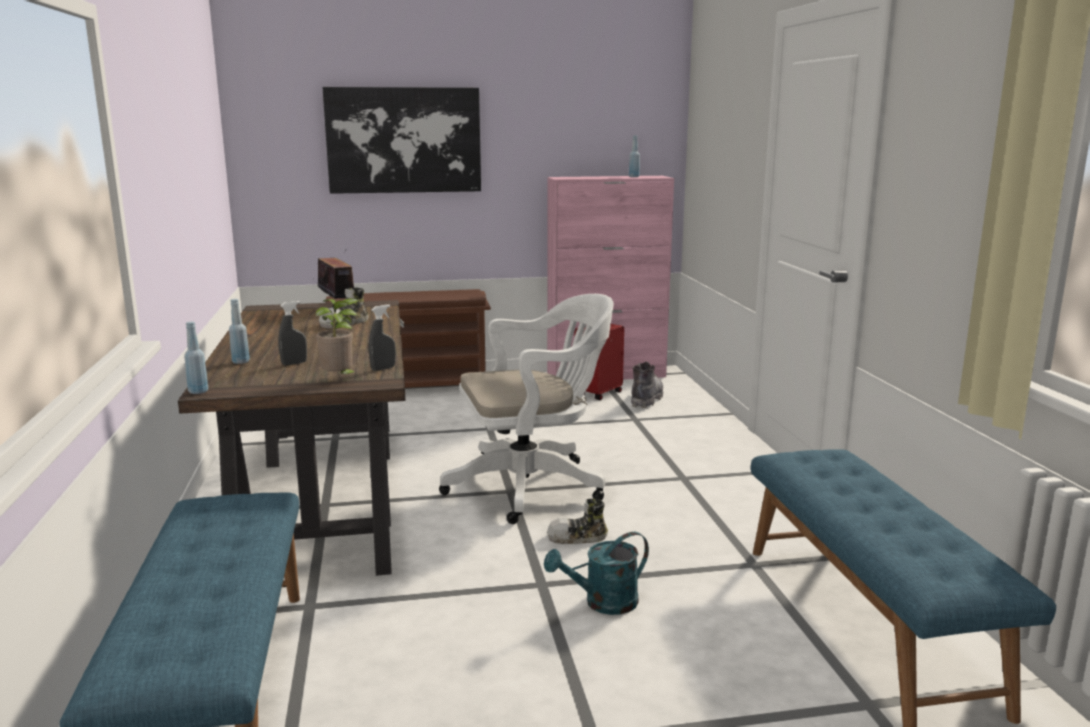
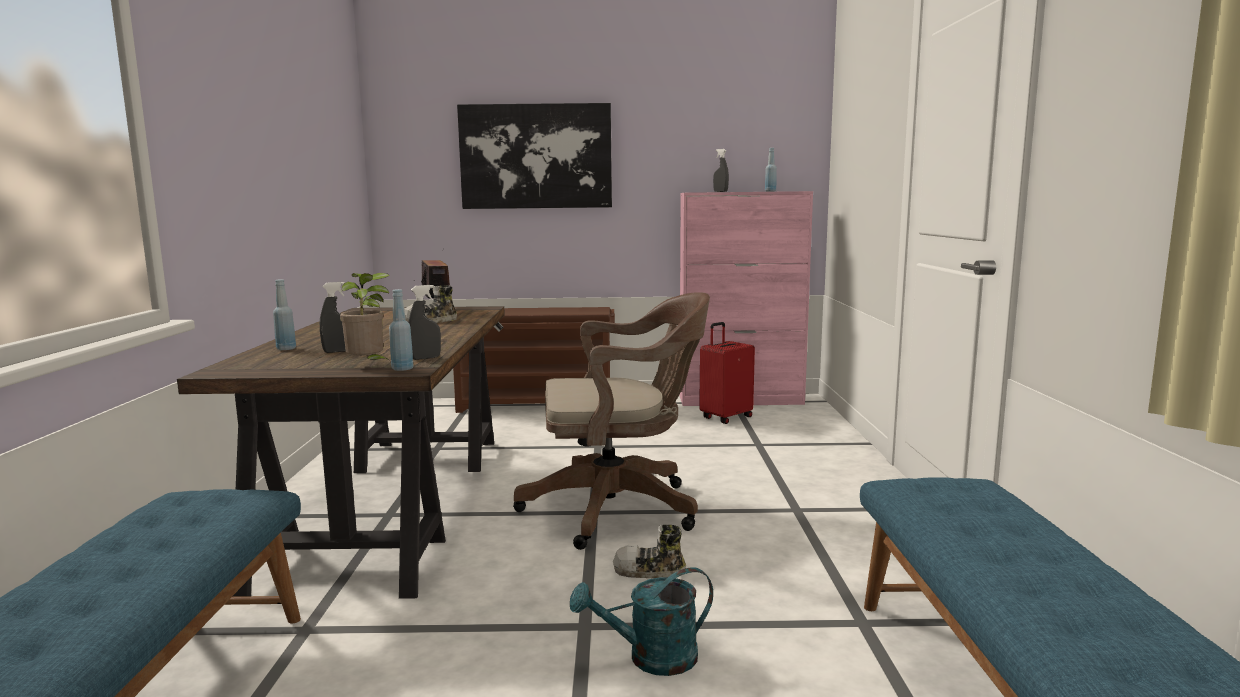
camera: 10 degrees right, 5 degrees down
(198, 392) = (207, 372): blue bottle -> blue bottle (402, 369)
(533, 486) = (620, 509): white office chair -> brown office chair
(588, 178) = (720, 191): none -> grey spray bottle
(646, 399) = (777, 425): grey boot -> none

